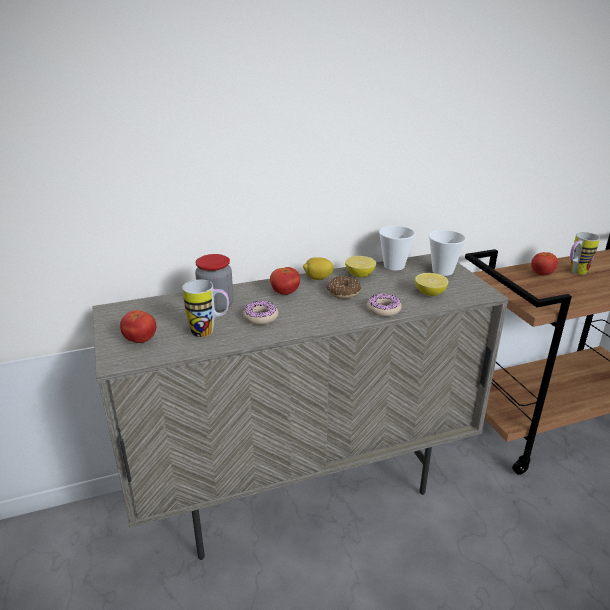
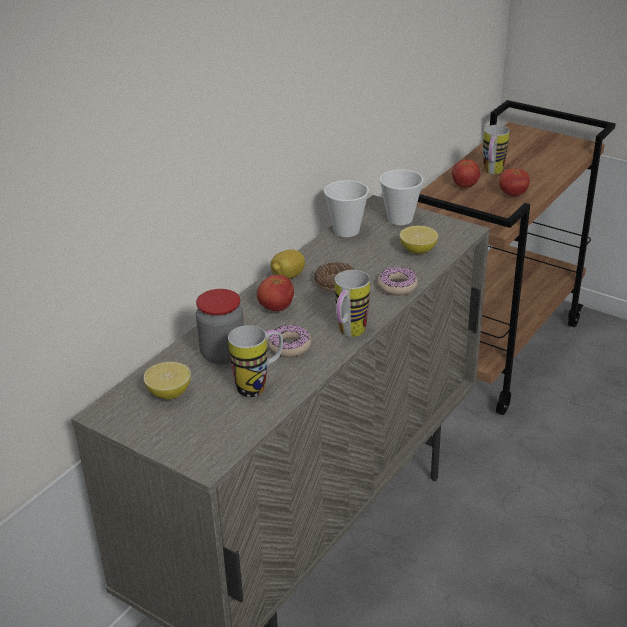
camera: 35 degrees left, 5 degrees up
(140, 340) = (197, 429): tomato -> tomato (513, 194)
(308, 325) = (349, 334): none -> mug
(359, 275) = (325, 255): lemon -> lemon (169, 393)

